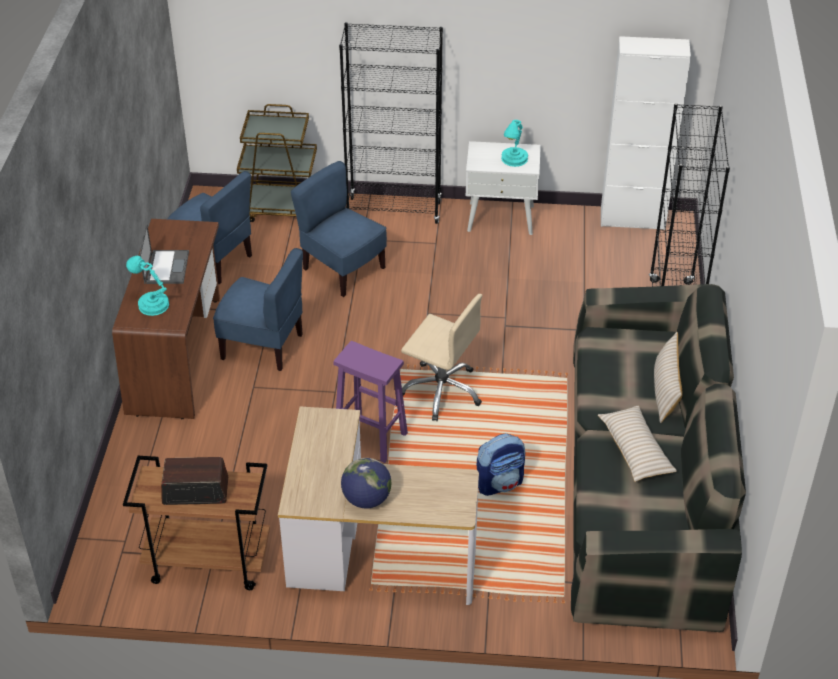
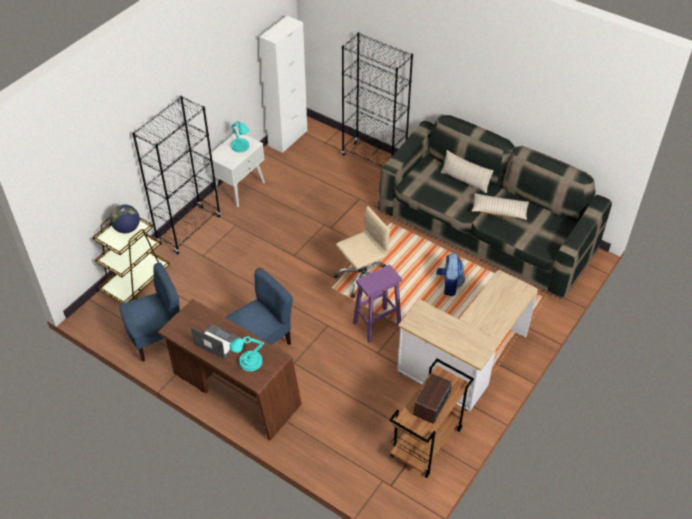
camera: 60 degrees left, 5 degrees up
(342, 269) = (223, 277): blue chair -> none
(366, 499) = (492, 324): globe -> globe (127, 229)

